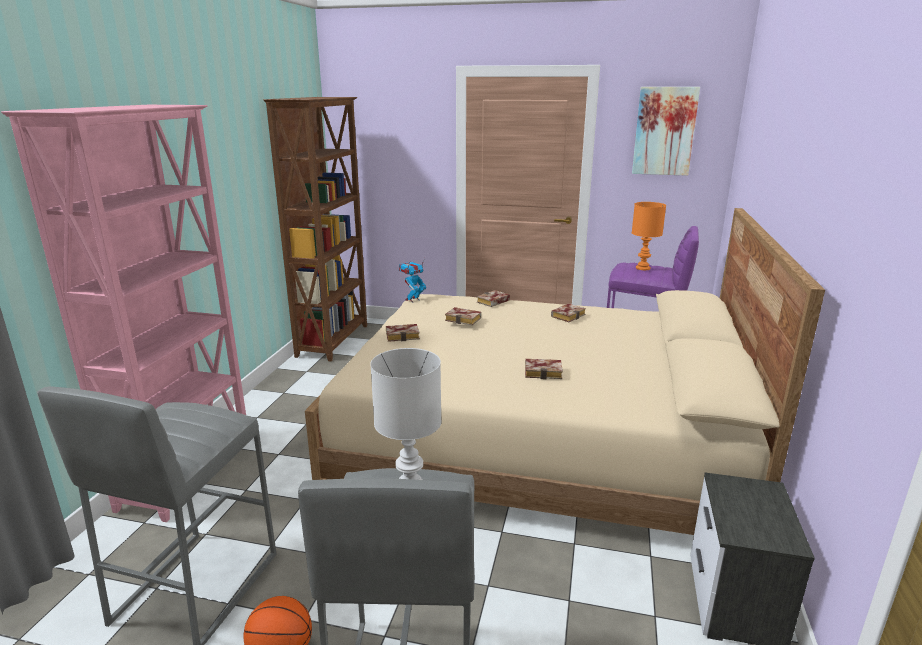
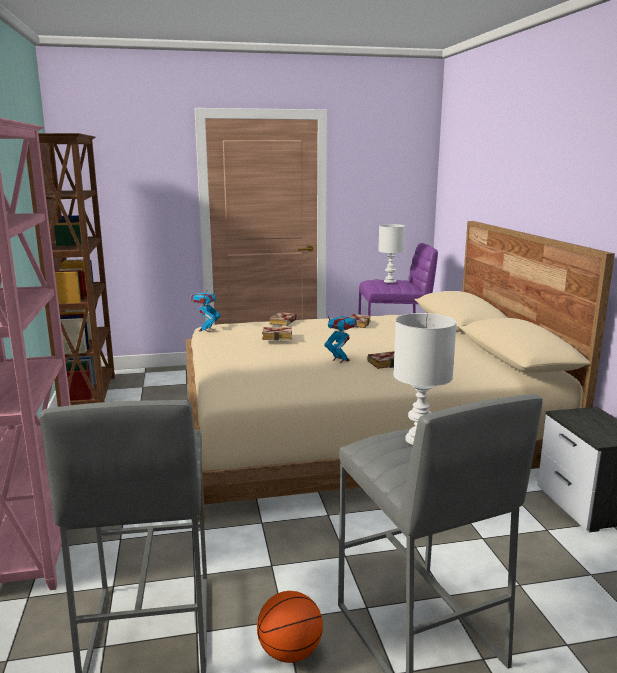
camera: 25 degrees left, 5 degrees down
(404, 335) = (235, 356): book -> none
(499, 359) = (340, 360): none -> toy robot
(642, 268) = (389, 281): orange table lamp -> white table lamp
(664, 131) = (383, 166): picture -> none

